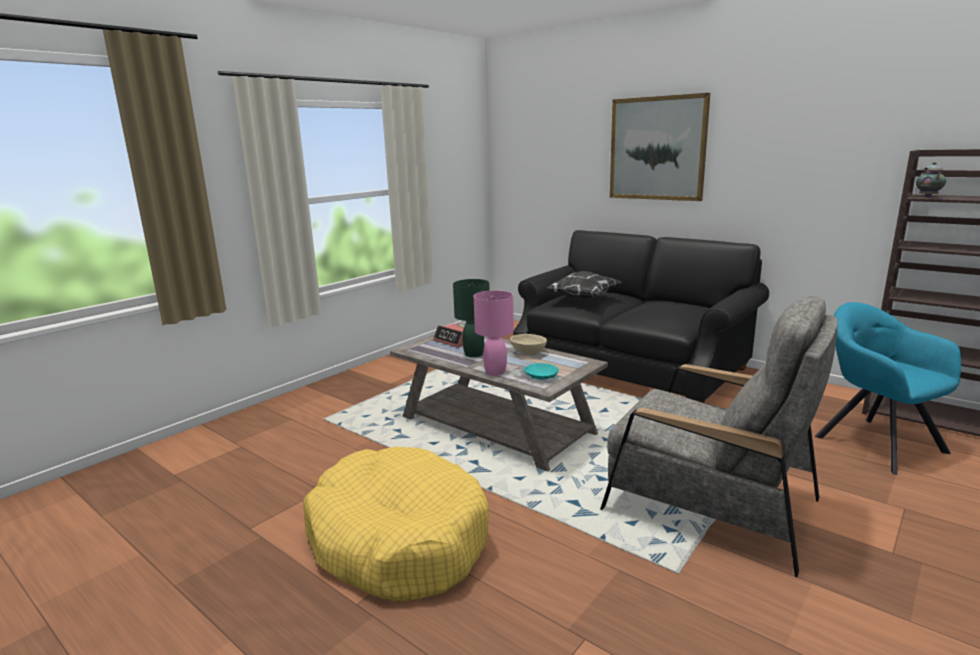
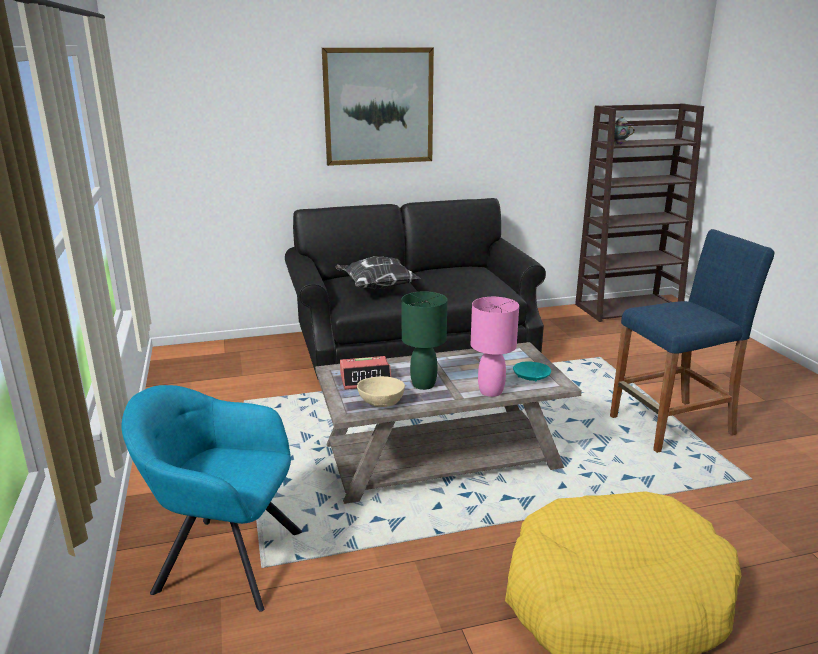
camera: 55 degrees left, 5 degrees up
(528, 353) = (460, 361): beige bowl -> beige bowl (381, 403)
(709, 504) = (672, 426): grey armchair -> blue stool
(875, 442) = (640, 338): turquoise armchair -> turquoise armchair (224, 560)

